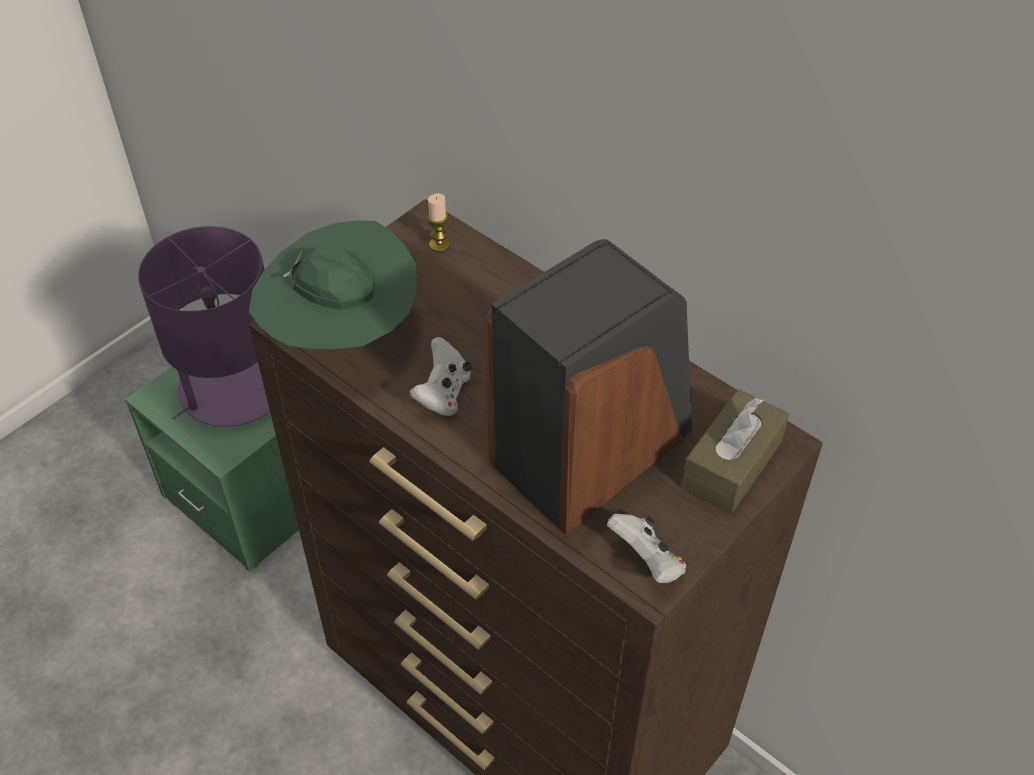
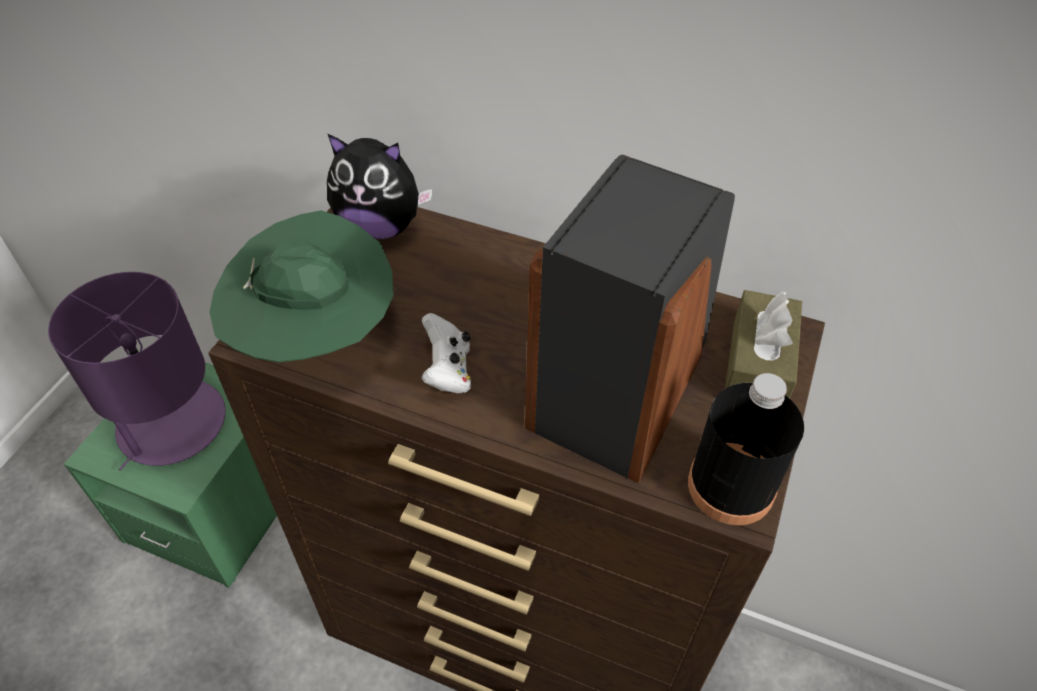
camera: 20 degrees left, 0 degrees up
(439, 245) = (380, 226): candle -> plush toy
(647, 561) = (730, 486): white game controller -> black bottle

